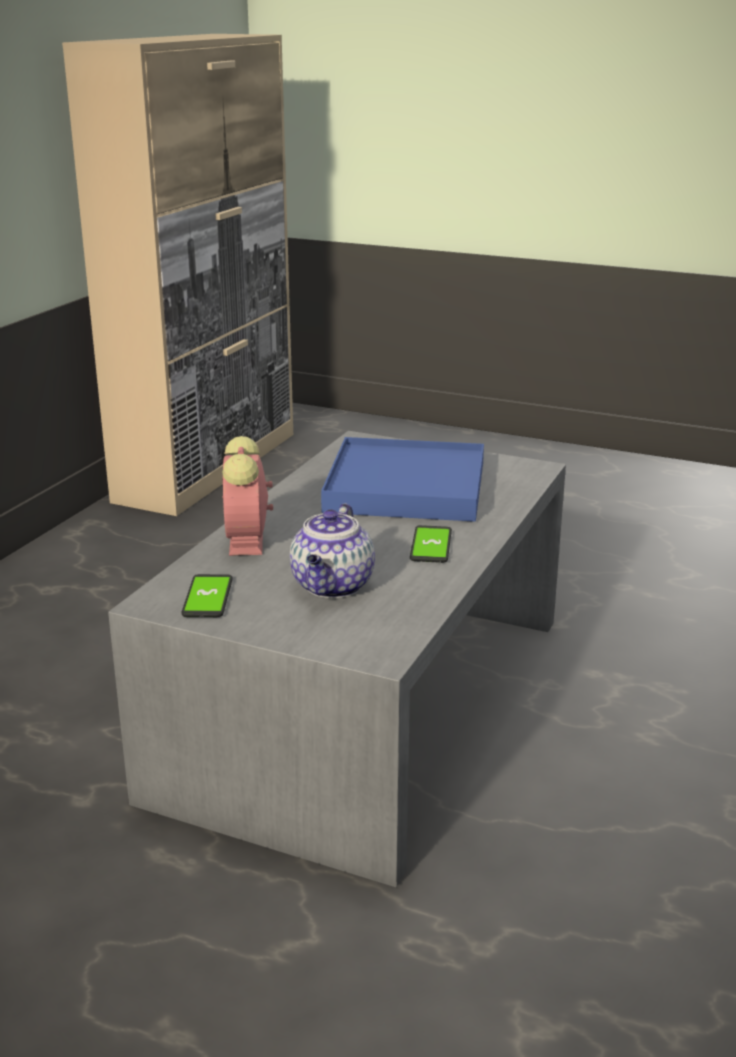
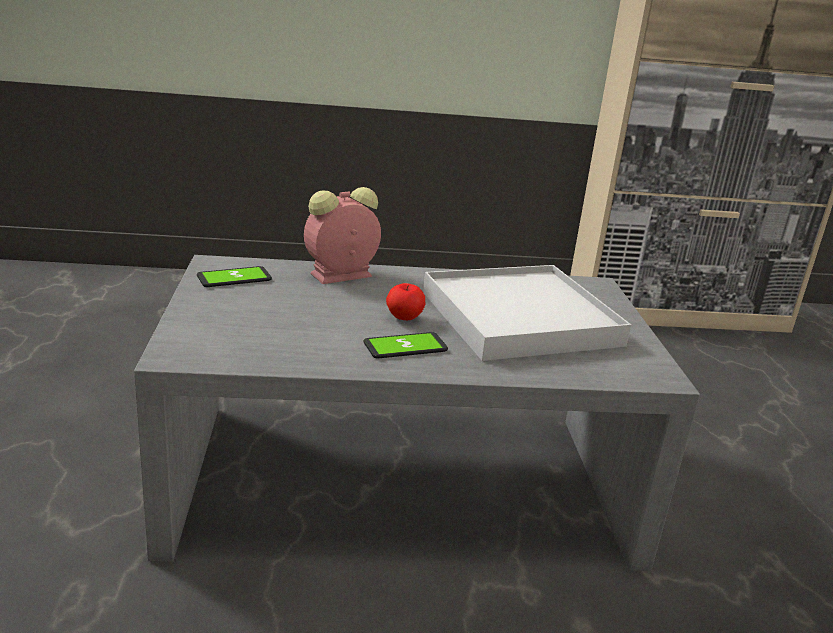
camera: 60 degrees right, 0 degrees up
(333, 587) = (286, 318): teapot -> none
(372, 533) = (404, 318): none -> apple
(405, 487) = (520, 318): blue tray -> white tray

